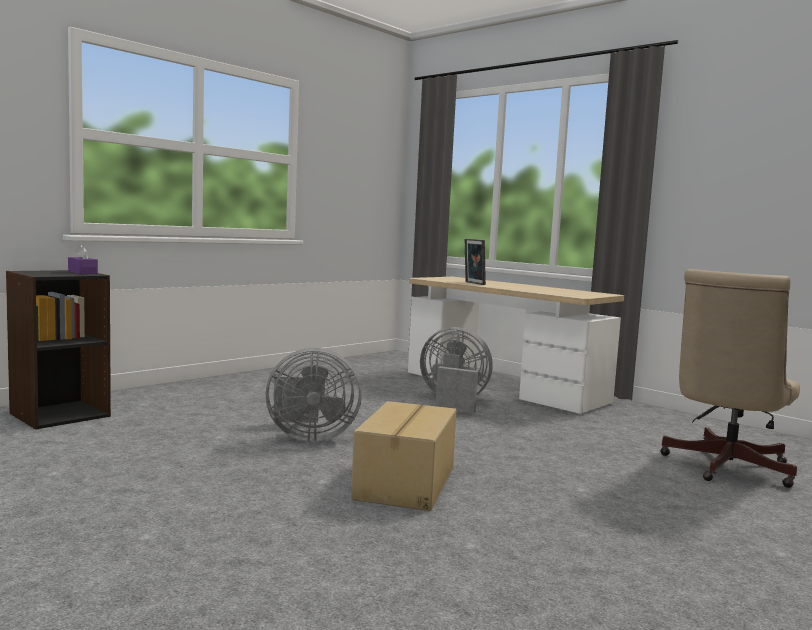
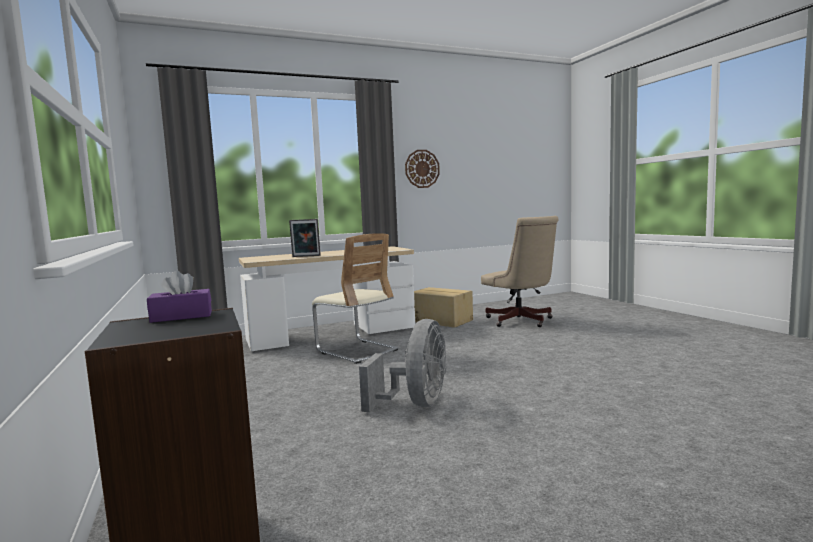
camera: 65 degrees left, 0 degrees up
(407, 483) = (537, 384): cardboard box -> cardboard box (441, 320)
(453, 402) = (356, 351): grey fan -> beige chair
(714, 178) = (422, 168): none -> wall clock

